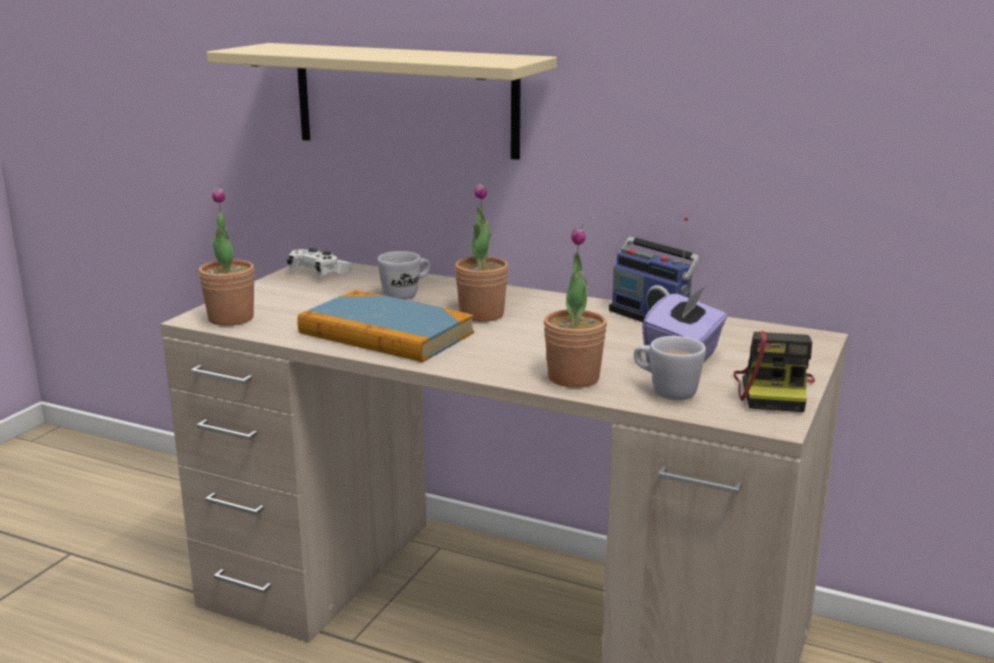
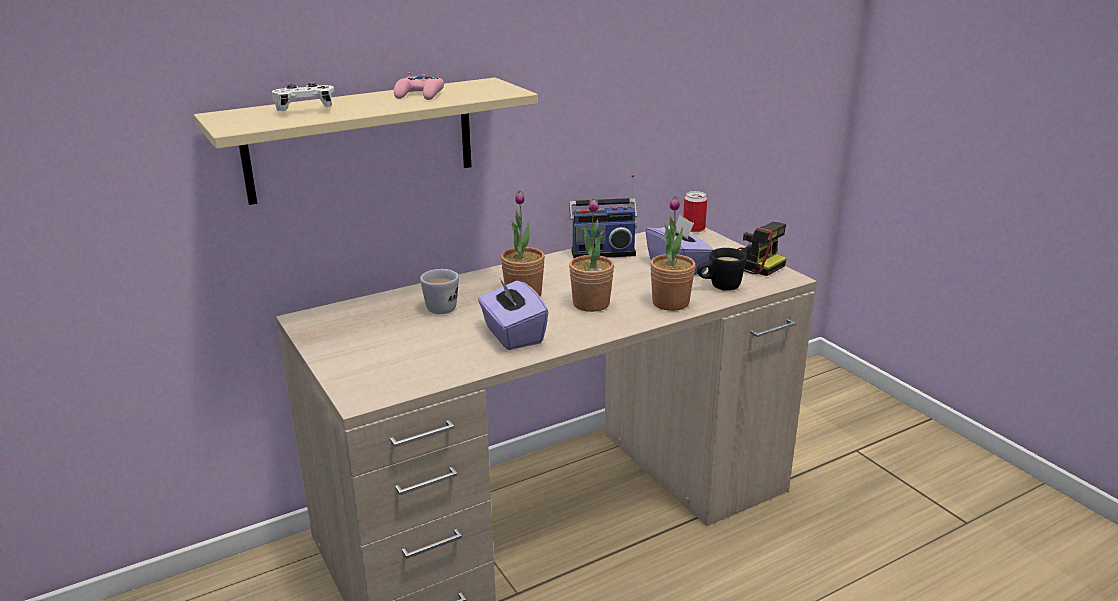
camera: 55 degrees left, 5 degrees up
(231, 318) = (385, 384): potted plant -> potted plant (591, 304)
(319, 273) = (333, 323): white game controller -> white game controller (305, 110)
(386, 333) = (512, 335): book -> purple tissue box
(430, 54) = (420, 95): none -> pink game controller
(665, 391) = (719, 287): white mug -> black mug
(820, 340) = (693, 229): none -> can

